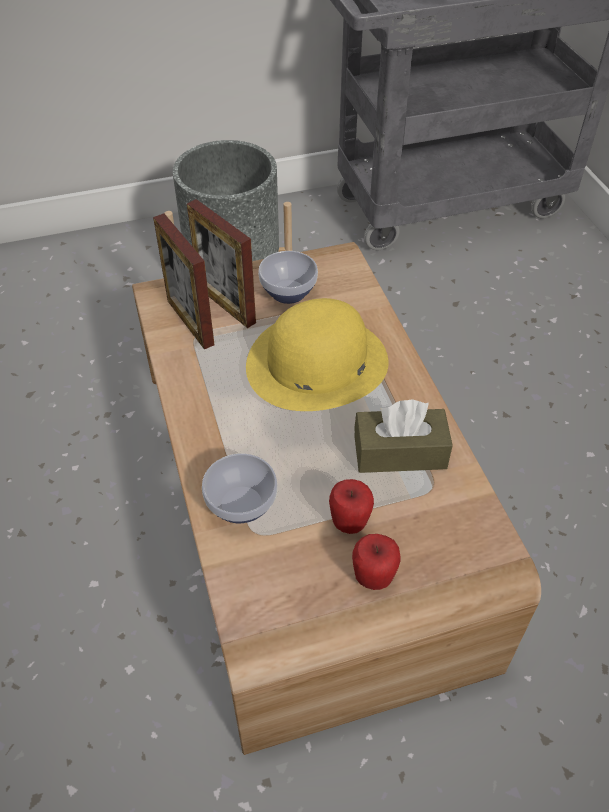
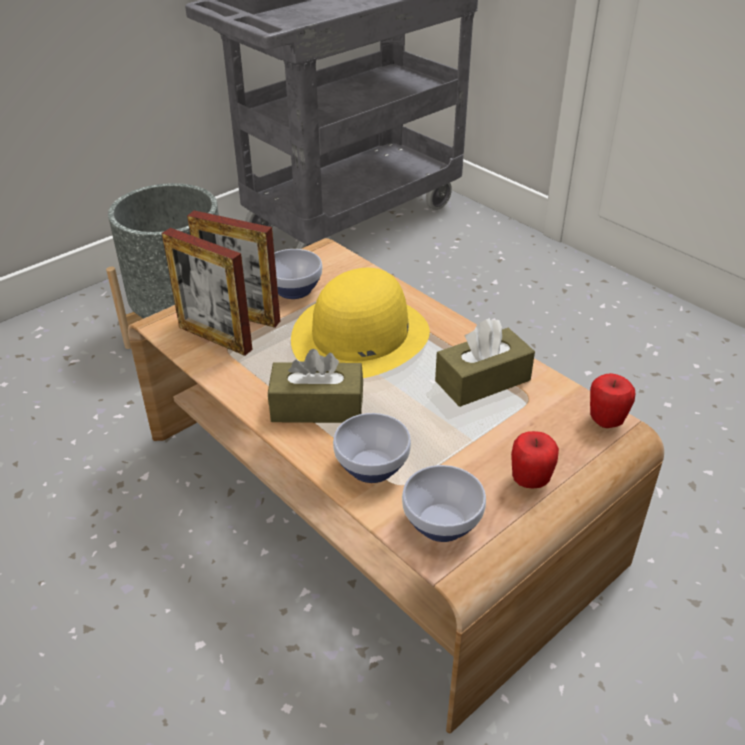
camera: 25 degrees left, 10 degrees down
(233, 425) = (317, 407): none -> brown tissue box
(263, 585) = (439, 523): none -> bowl
(349, 522) = (479, 447): apple -> apple (606, 420)

